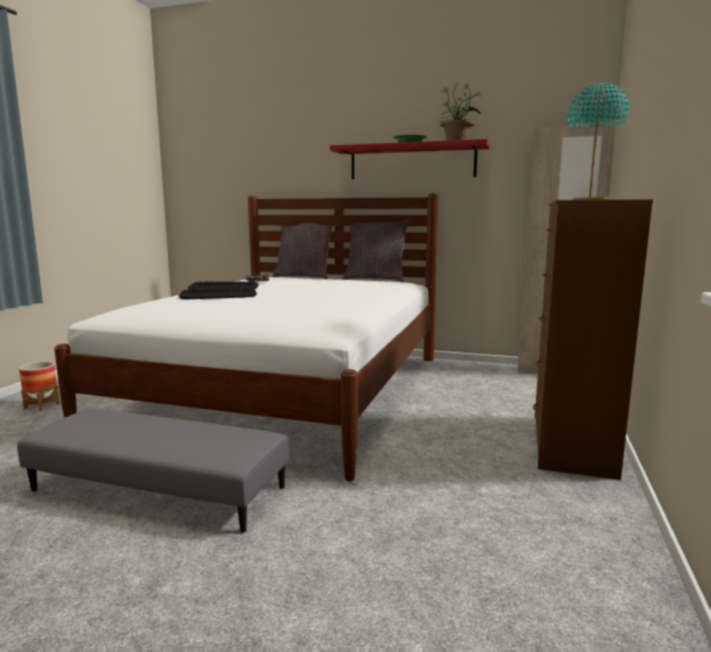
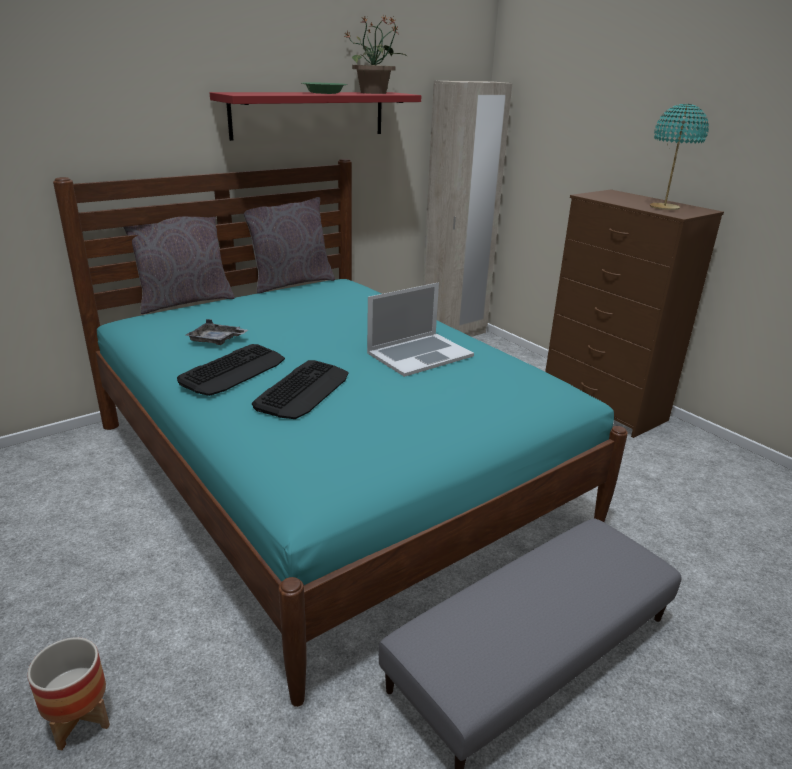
camera: 55 degrees left, 15 degrees up
(288, 391) = (330, 471): white bed -> turquoise bed
(313, 300) = (419, 354): none -> laptop

